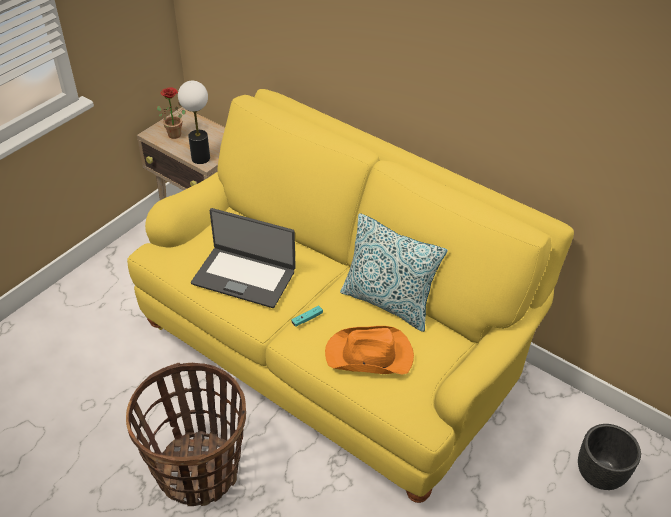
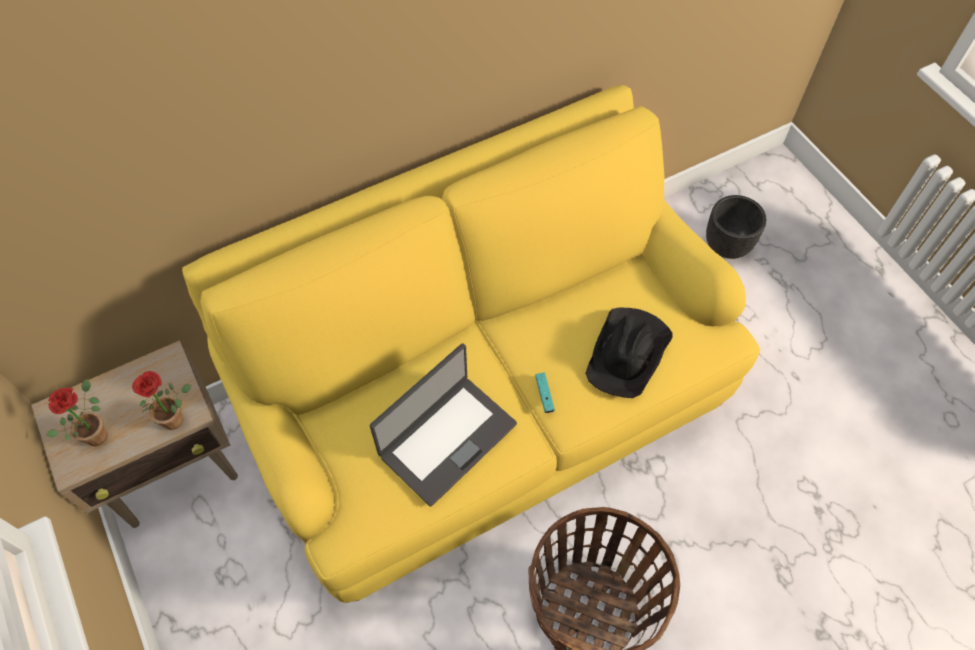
camera: 65 degrees left, 15 degrees up
(200, 158) = (177, 417): table lamp -> potted plant
(370, 355) = (628, 353): orange hat -> black hat
(388, 303) = (557, 305): pillow -> none

